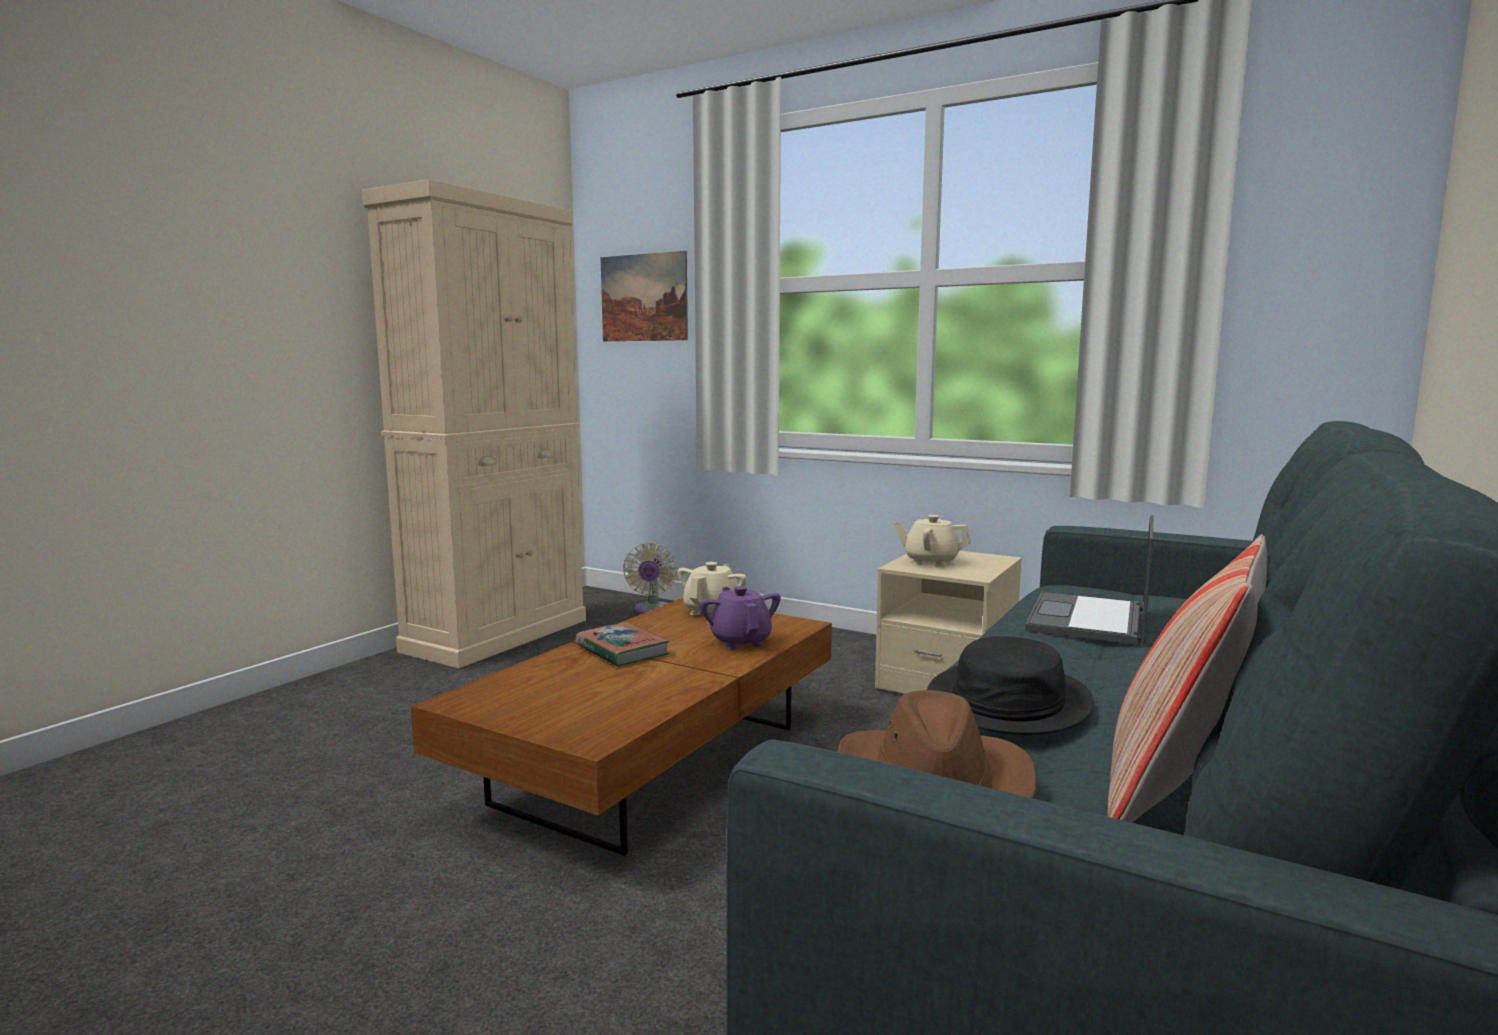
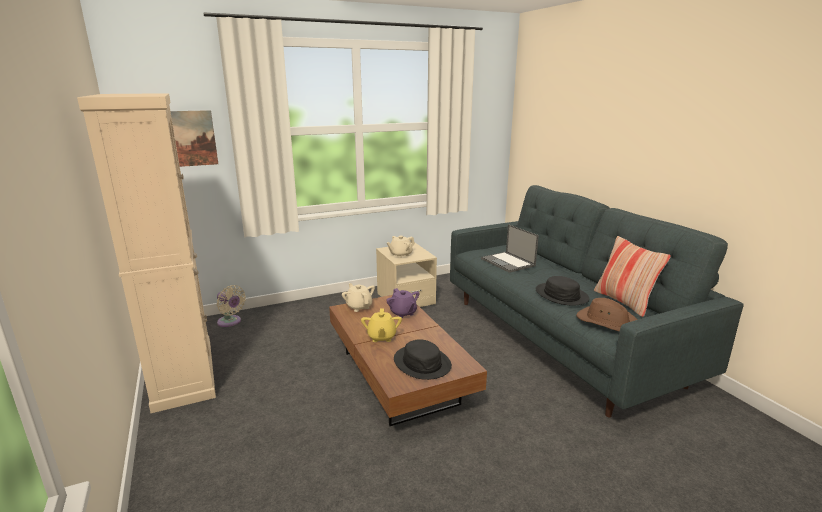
camera: 55 degrees left, 10 degrees up
(561, 699) = (422, 363): none -> black hat
(622, 650) = (381, 337): book -> yellow teapot
(740, 641) = (403, 313): purple teapot -> purple teapot turned 135 degrees counterclockwise

